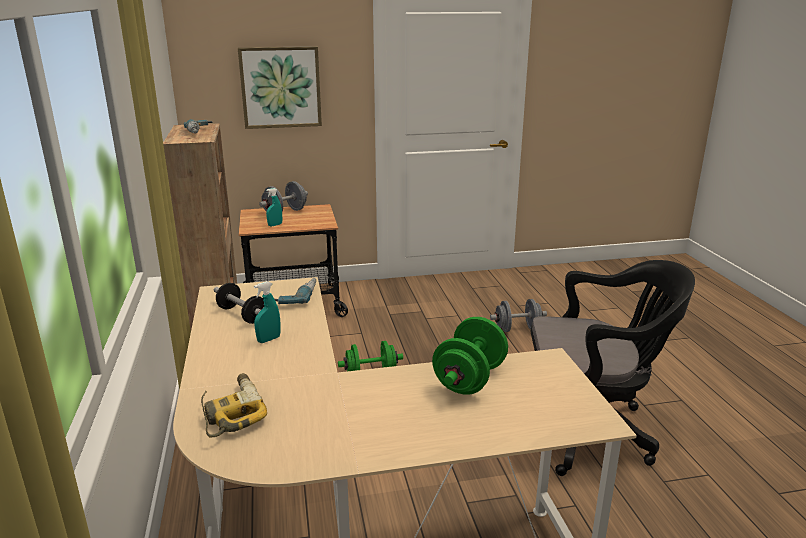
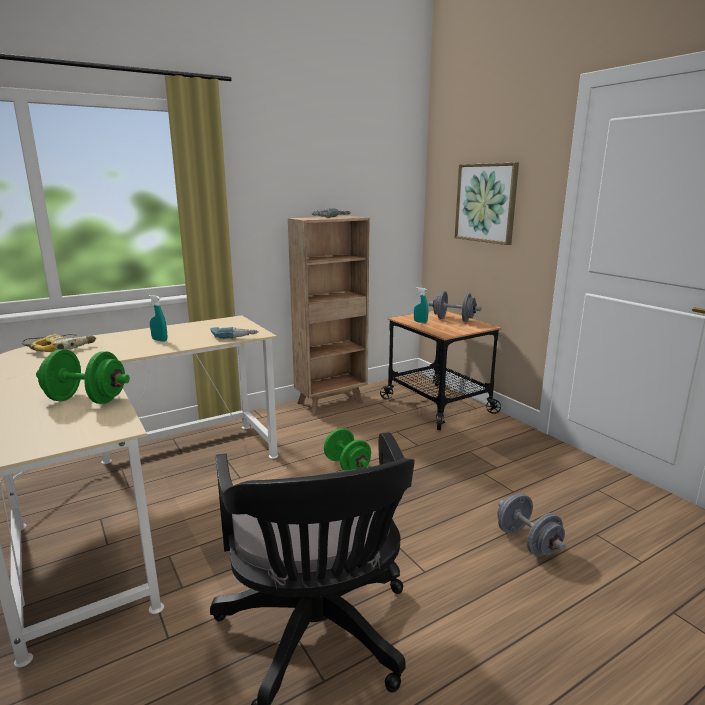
camera: 70 degrees right, 5 degrees down
(242, 315) = (197, 329): dumbbell -> none

